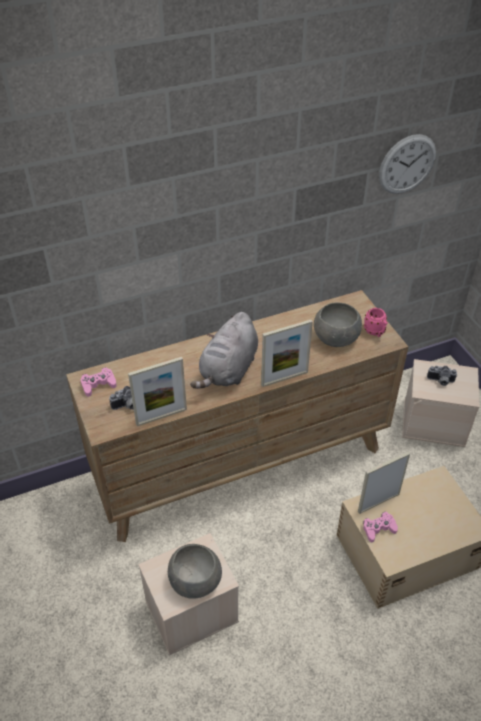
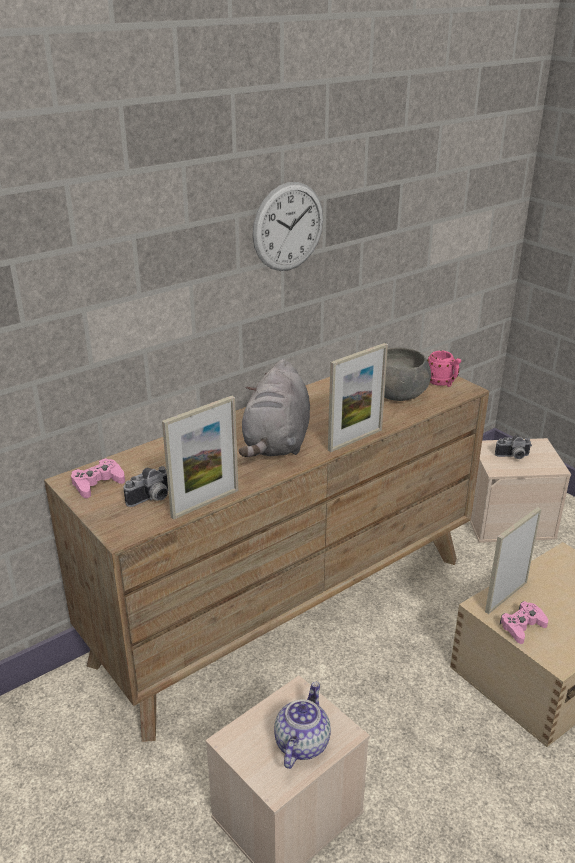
camera: 15 degrees left, 15 degrees down
(194, 580) = (301, 743): grey bowl -> teapot
(407, 164) = (441, 175): wall clock -> wall clock (288, 227)

